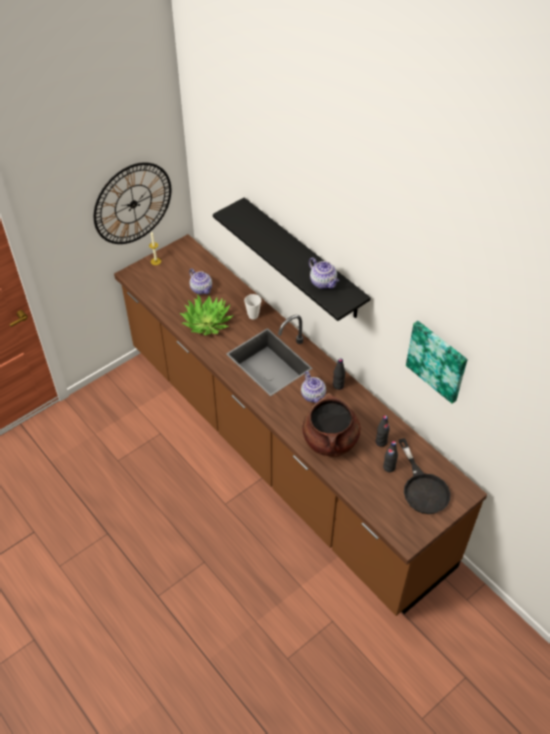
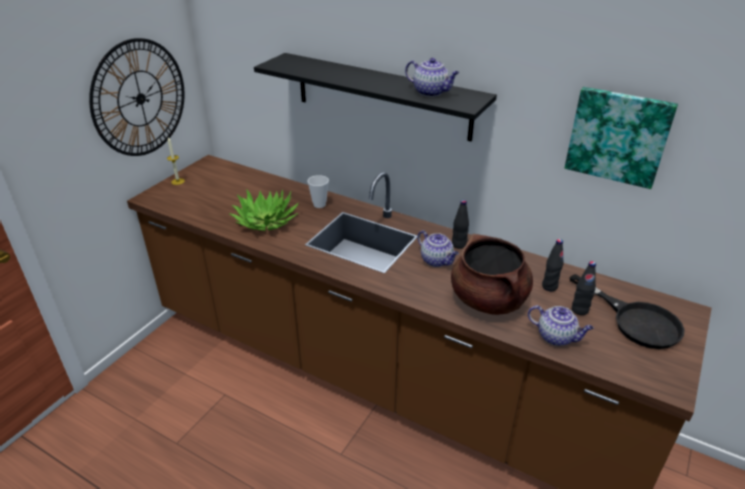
camera: 20 degrees left, 15 degrees down
(202, 289) = (245, 194): teapot -> teapot (556, 337)

